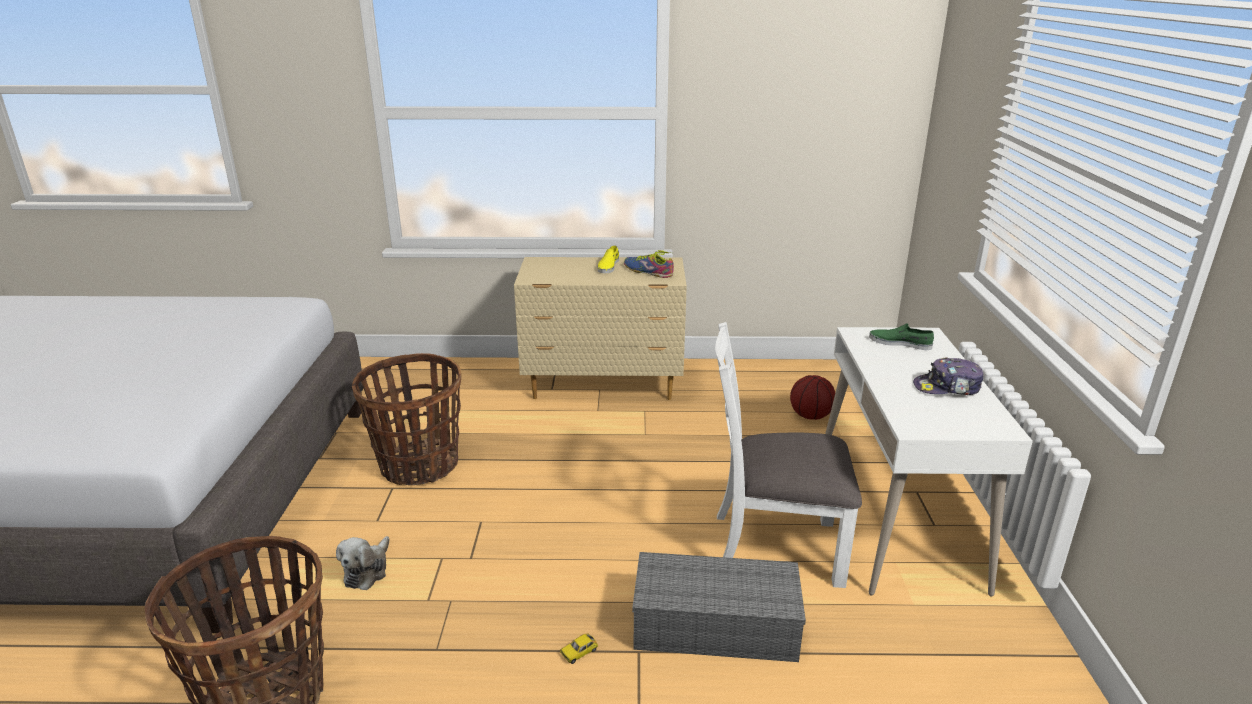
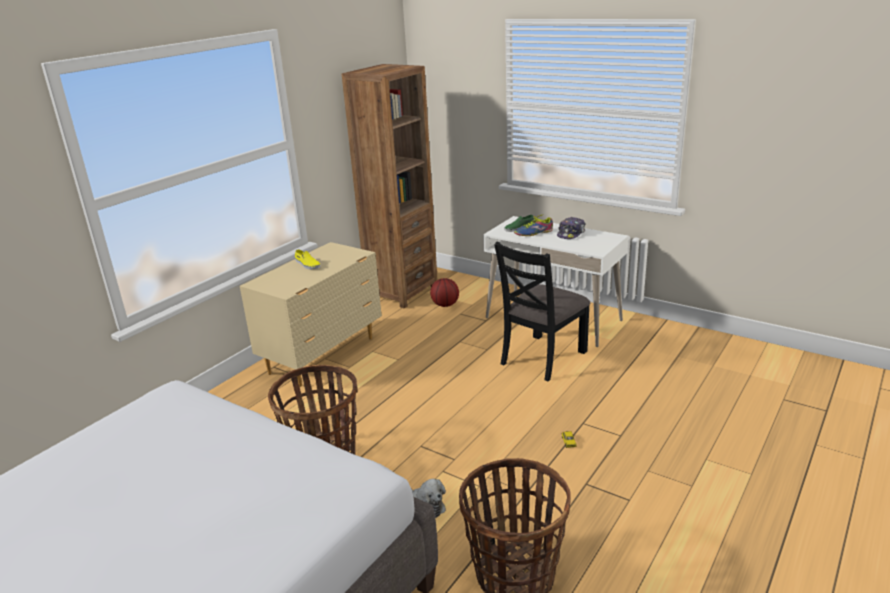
camera: 55 degrees left, 0 degrees up
(648, 271) = (336, 256): shoe -> shoe (534, 233)
(712, 626) = (583, 395): grey storage box -> none
(775, 547) = (542, 357): white chair -> black chair
(800, 375) = (402, 292): none -> brown bookcase

